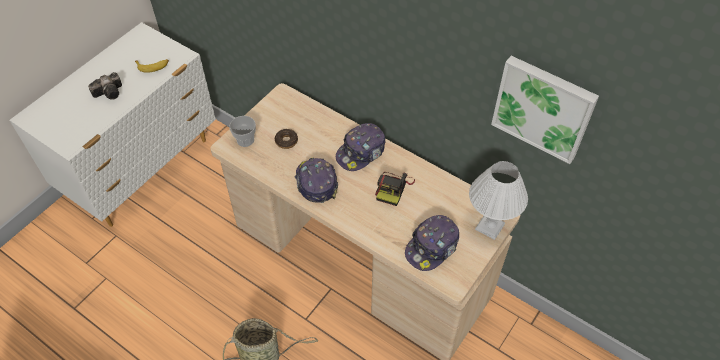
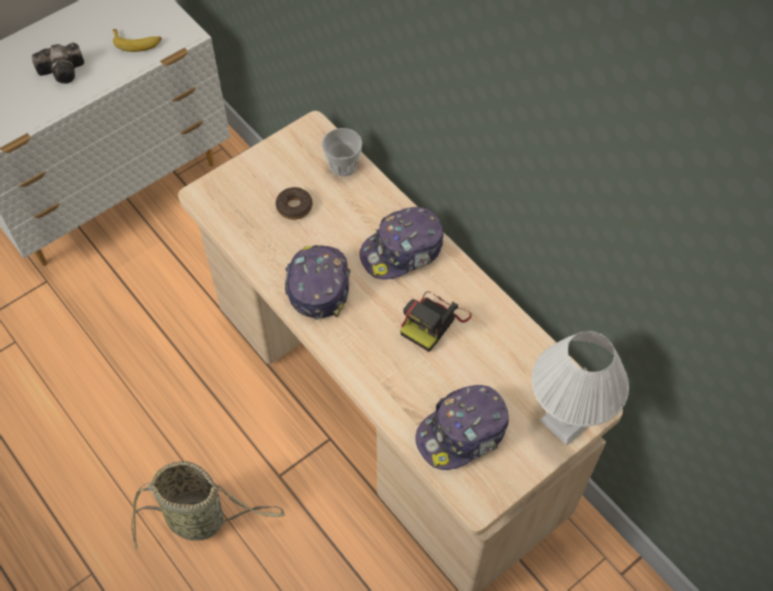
camera: 15 degrees right, 5 degrees up
(245, 140) = (233, 191): cup -> cup (343, 166)
(543, 107) = (674, 264): picture -> none

